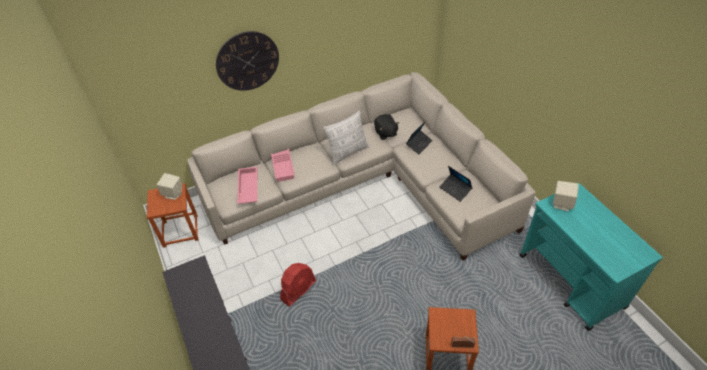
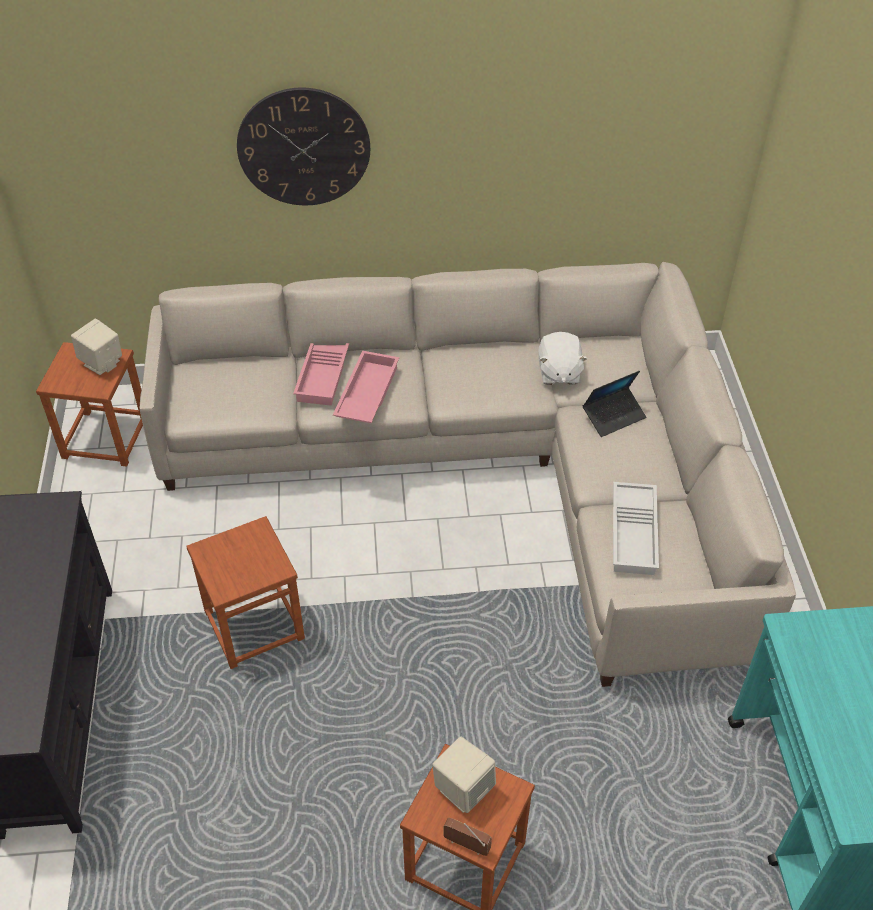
camera: 20 degrees right, 0 degrees up
(248, 188) = (237, 396): pink tray -> pink tray (366, 393)
(298, 290) = (254, 624): red fan -> brown stool
(348, 153) = (461, 388): pillow -> none
(385, 133) = (558, 373): black plush toy -> white plush toy
(455, 190) = (635, 533): laptop -> white tray
(561, 203) = (820, 636): beige speaker -> beige speaker (463, 789)

